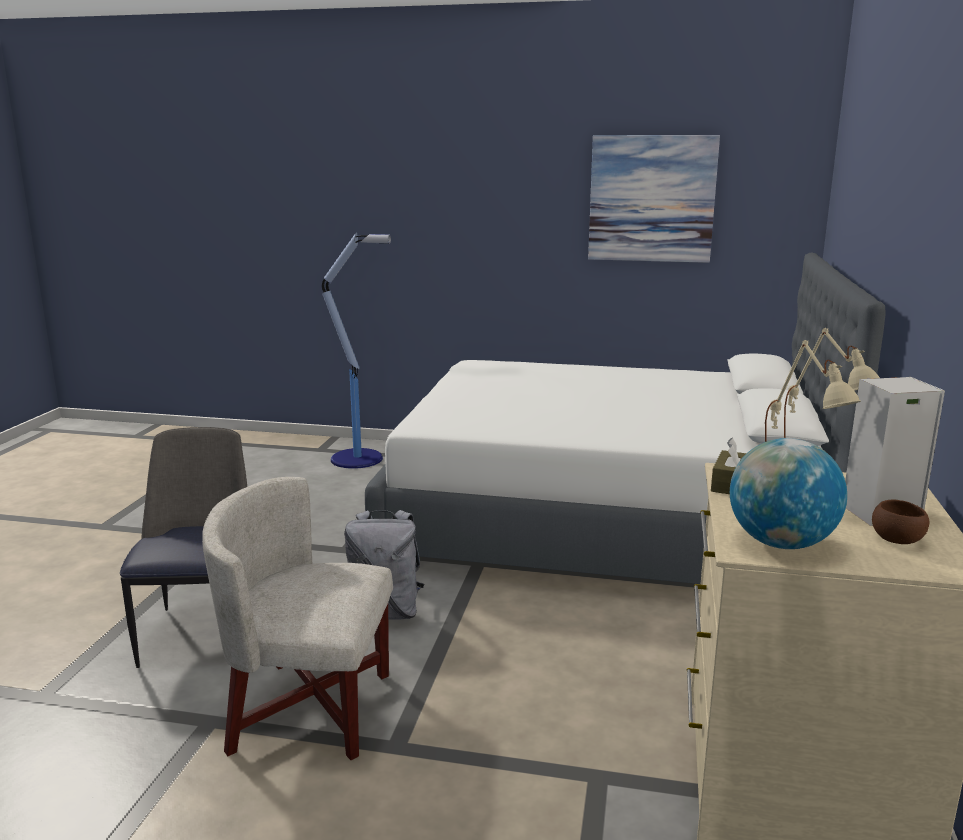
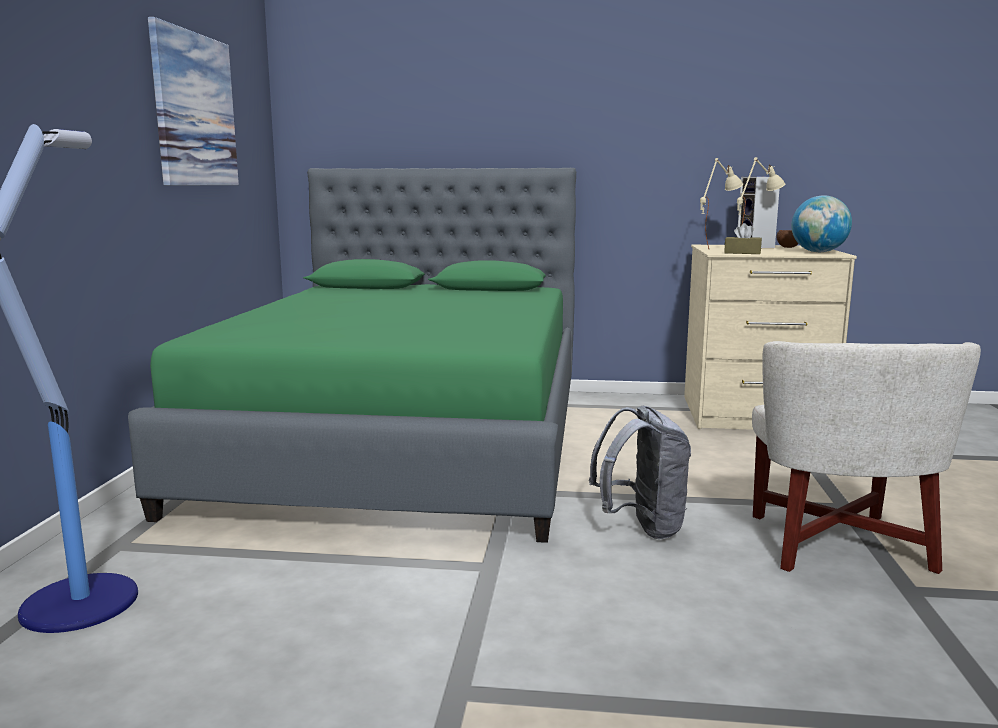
camera: 95 degrees left, 5 degrees down
(203, 633) = (764, 633): chair -> none
(605, 522) = (406, 442): white bed -> green bed

